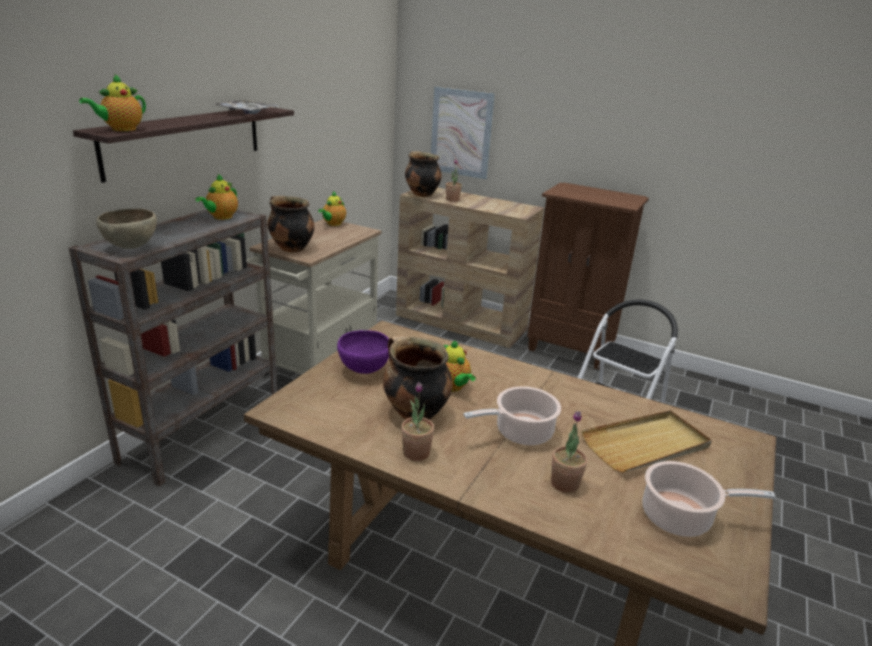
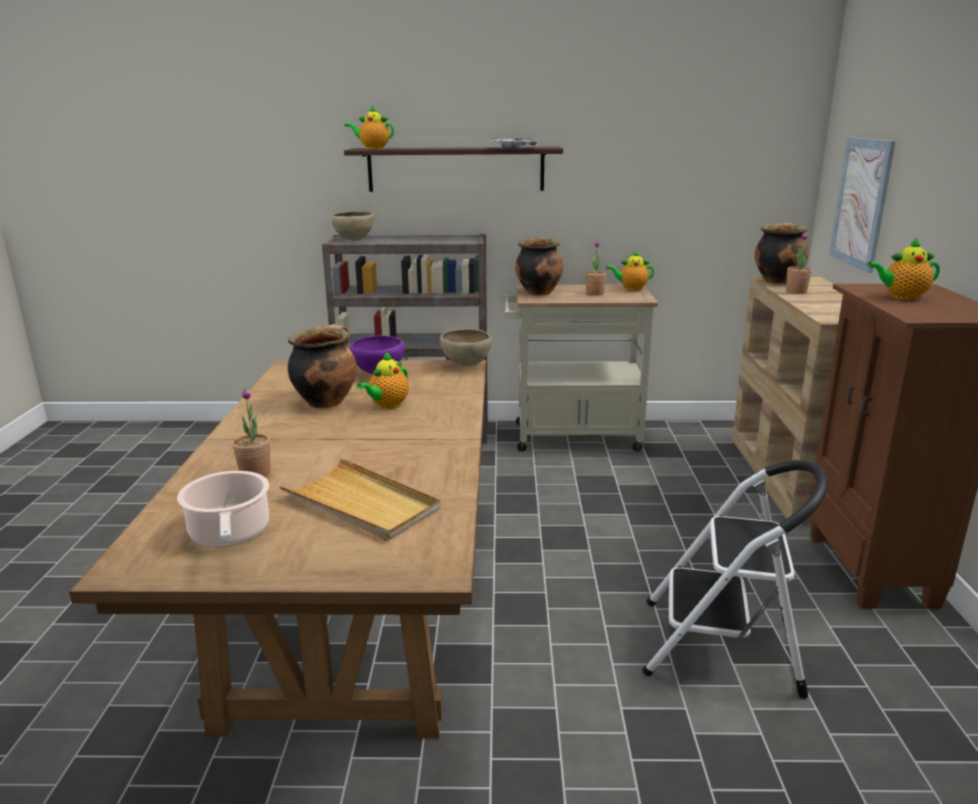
camera: 65 degrees right, 5 degrees down
(221, 217) = (454, 239): teapot -> teapot (901, 297)
(389, 331) = (466, 366): none -> brown bowl
(416, 452) = (264, 414): potted plant -> potted plant (594, 293)
(520, 432) = (330, 443): cooking pot -> none

